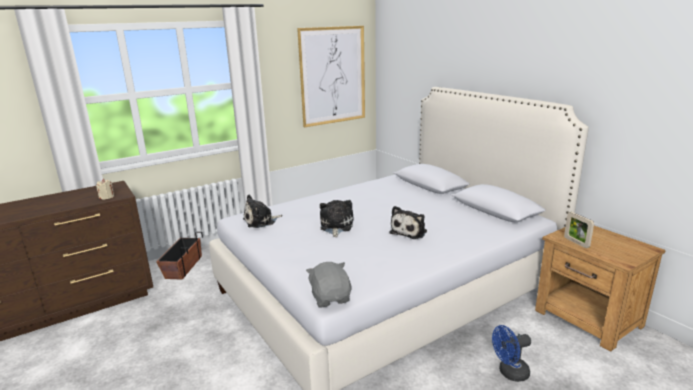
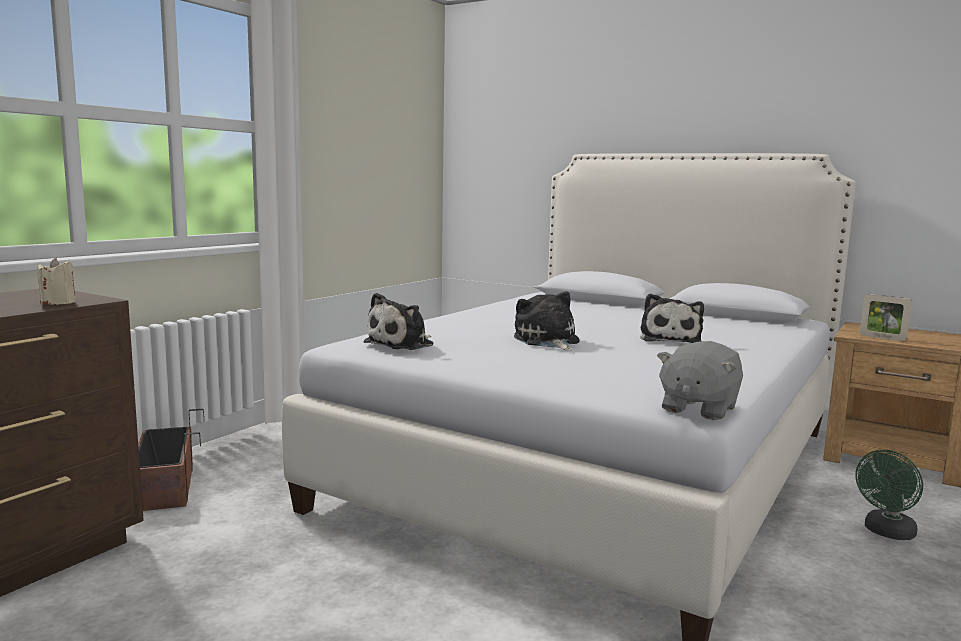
camera: 25 degrees left, 10 degrees down
(331, 298) = (698, 408): grey plush toy -> grey plush toy turned 105 degrees counterclockwise
(333, 76) = (391, 141): picture -> none
(509, 373) = (886, 533): blue fan -> green fan

